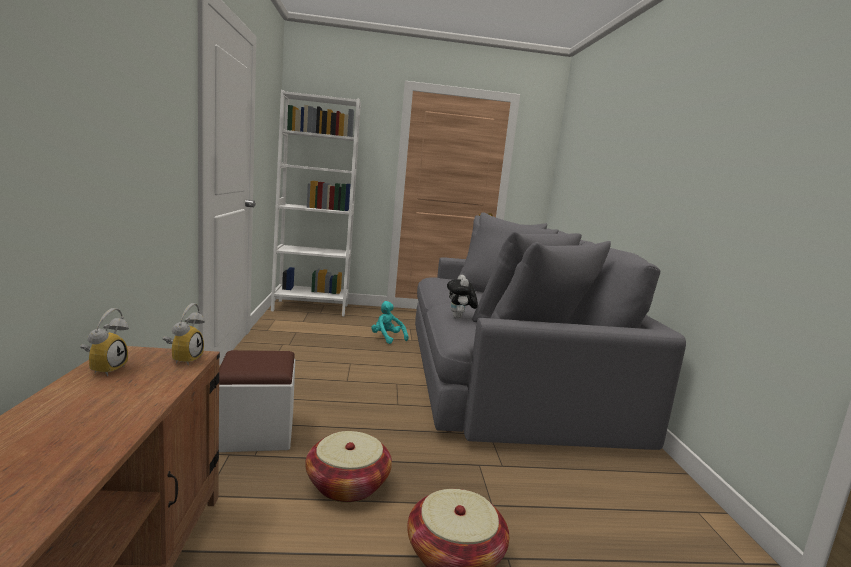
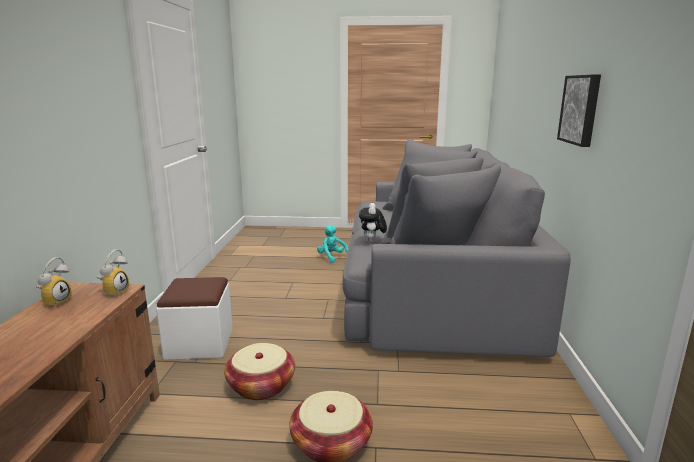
camera: 10 degrees right, 5 degrees up
(310, 308) = (272, 232): white bookcase -> none
(694, 189) = (581, 109): none -> picture

